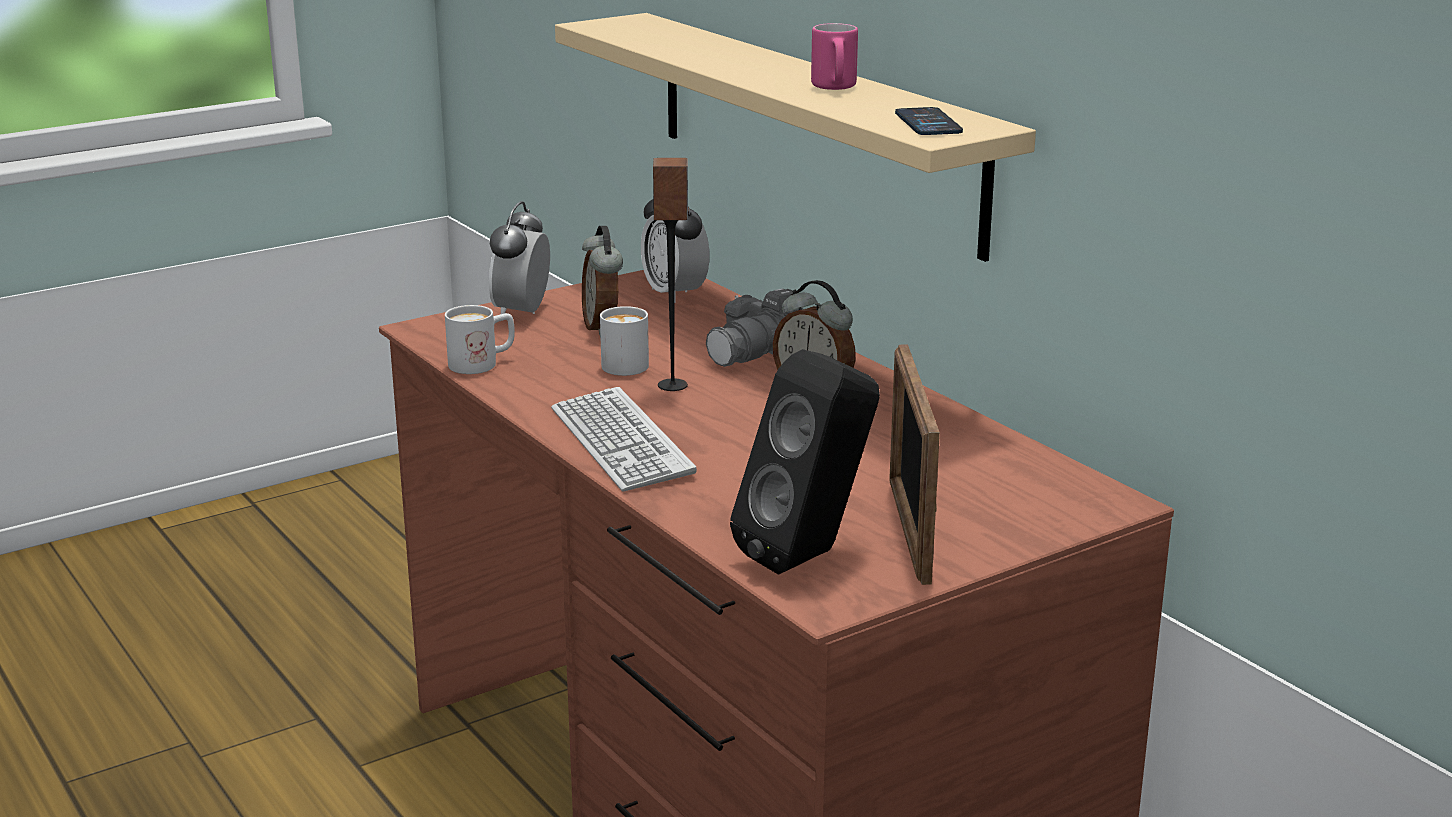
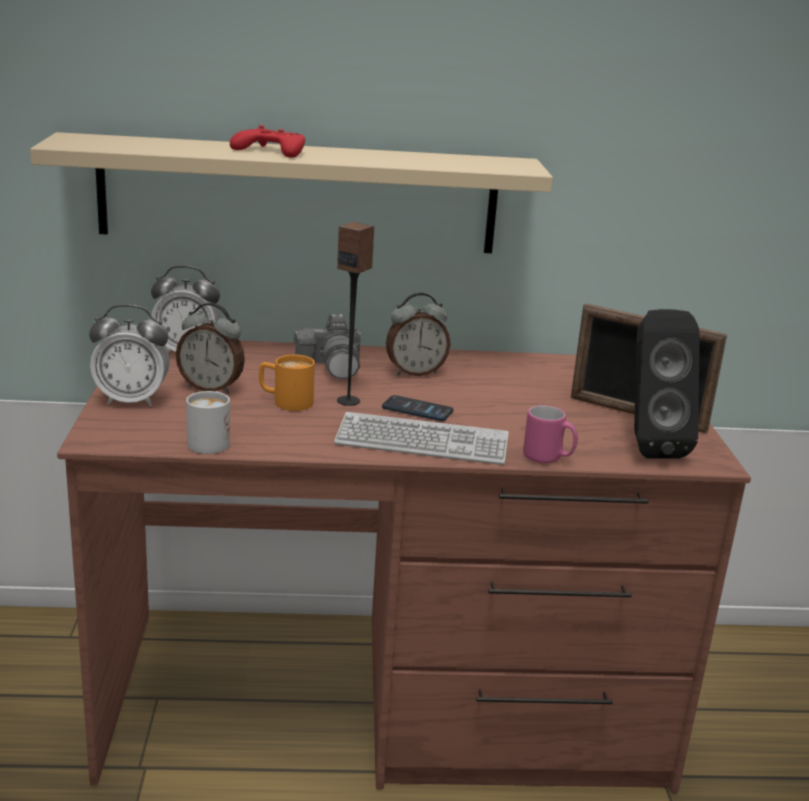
camera: 60 degrees left, 0 degrees up
(522, 313) = (132, 400): alarm clock -> alarm clock turned 45 degrees counterclockwise
(622, 363) = (285, 402): white mug -> orange mug
(746, 62) = (271, 151): none -> red game controller
(834, 88) = (378, 156): pink mug -> pink mug (548, 458)
(928, 123) = (496, 164): phone -> phone (417, 409)

